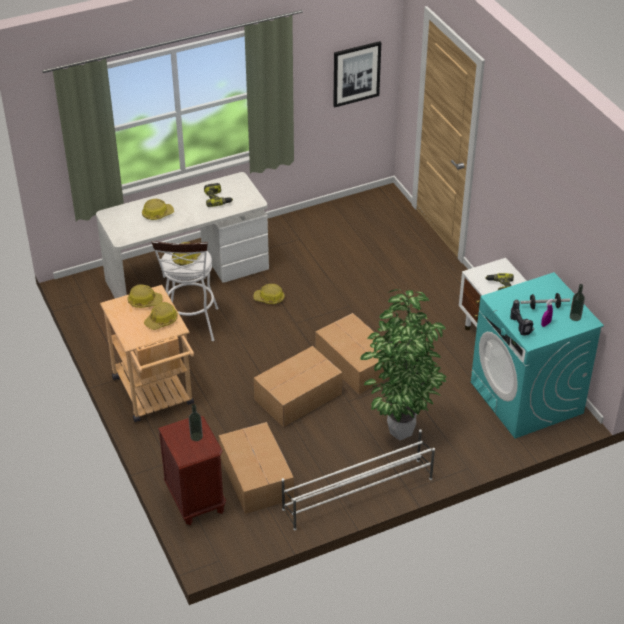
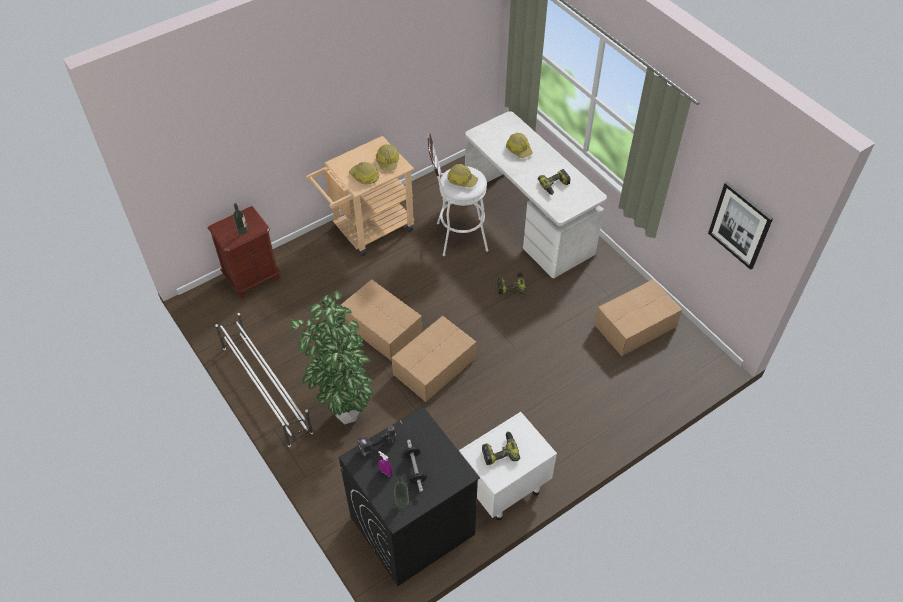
camera: 80 degrees right, 10 degrees up
(256, 479) = (279, 313): cardboard box -> cardboard box (634, 326)
(269, 298) = (511, 286): hard hat -> power drill
(527, 398) = (411, 526): turquoise washing machine -> black washing machine

